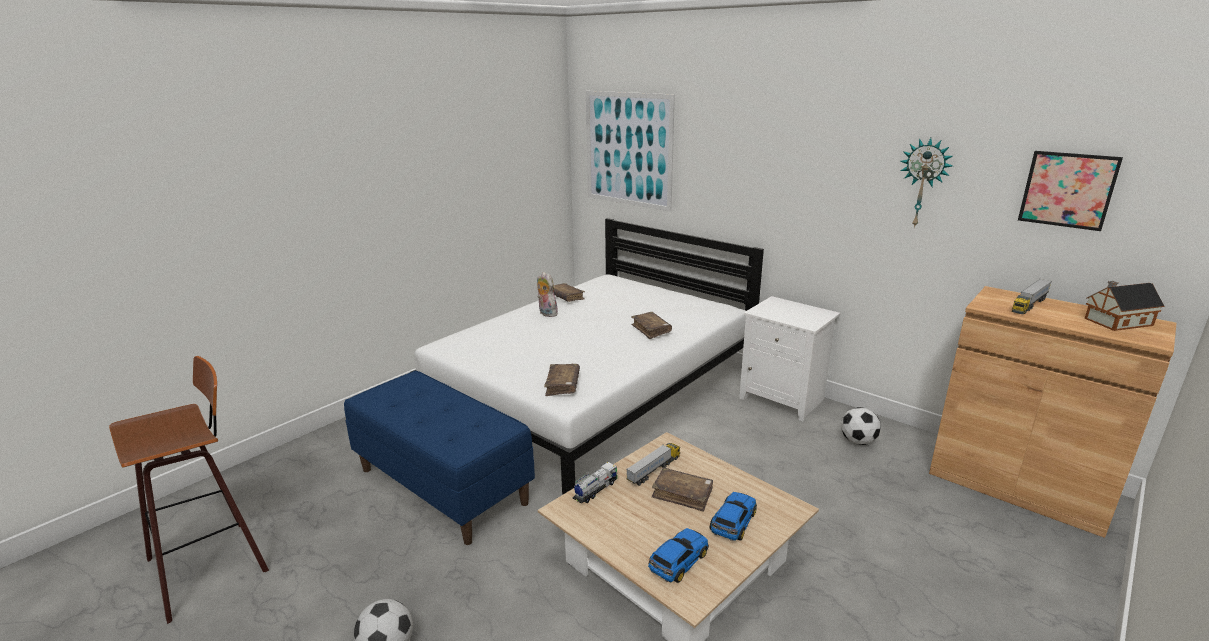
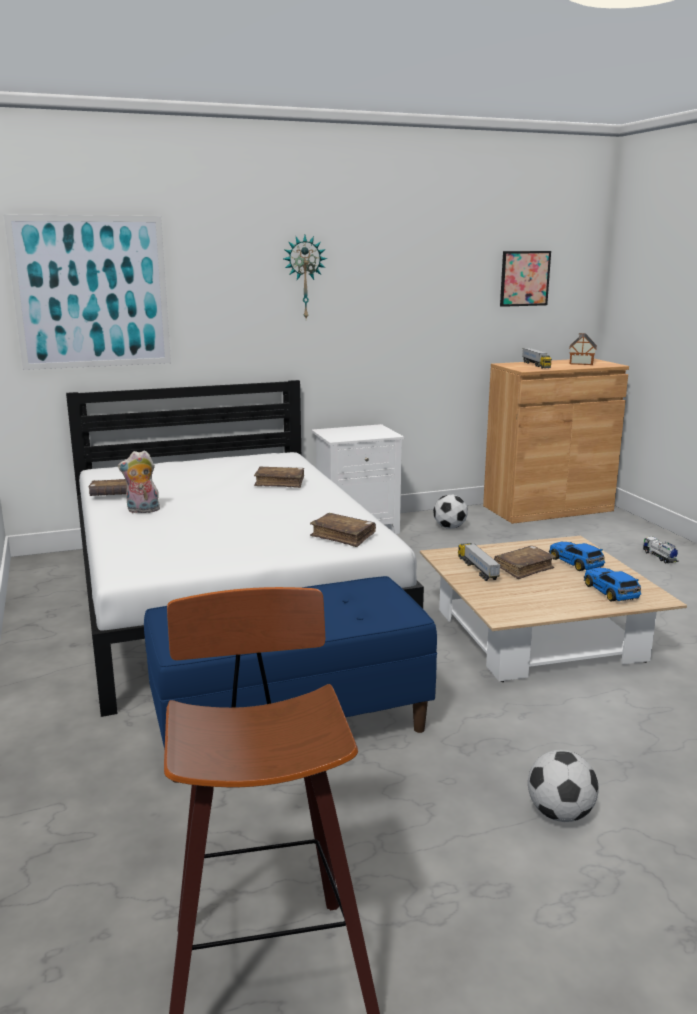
camera: 60 degrees left, 5 degrees down
(595, 490) = (485, 597): toy truck -> toy truck (659, 557)
(923, 183) = (433, 287): wall clock -> wall clock (304, 277)

